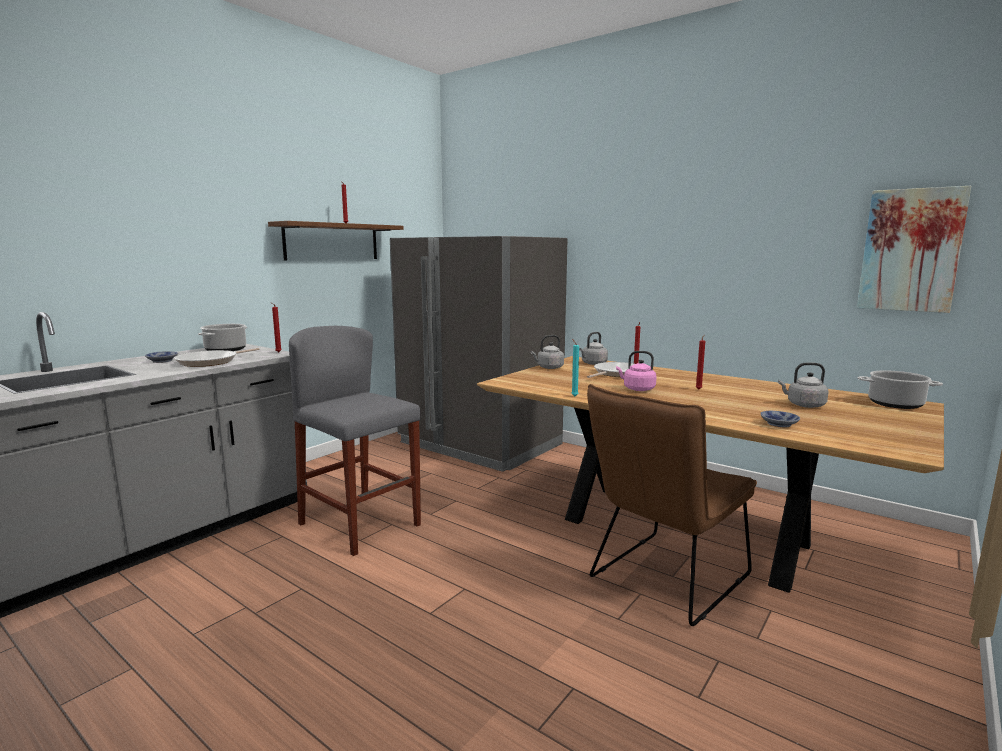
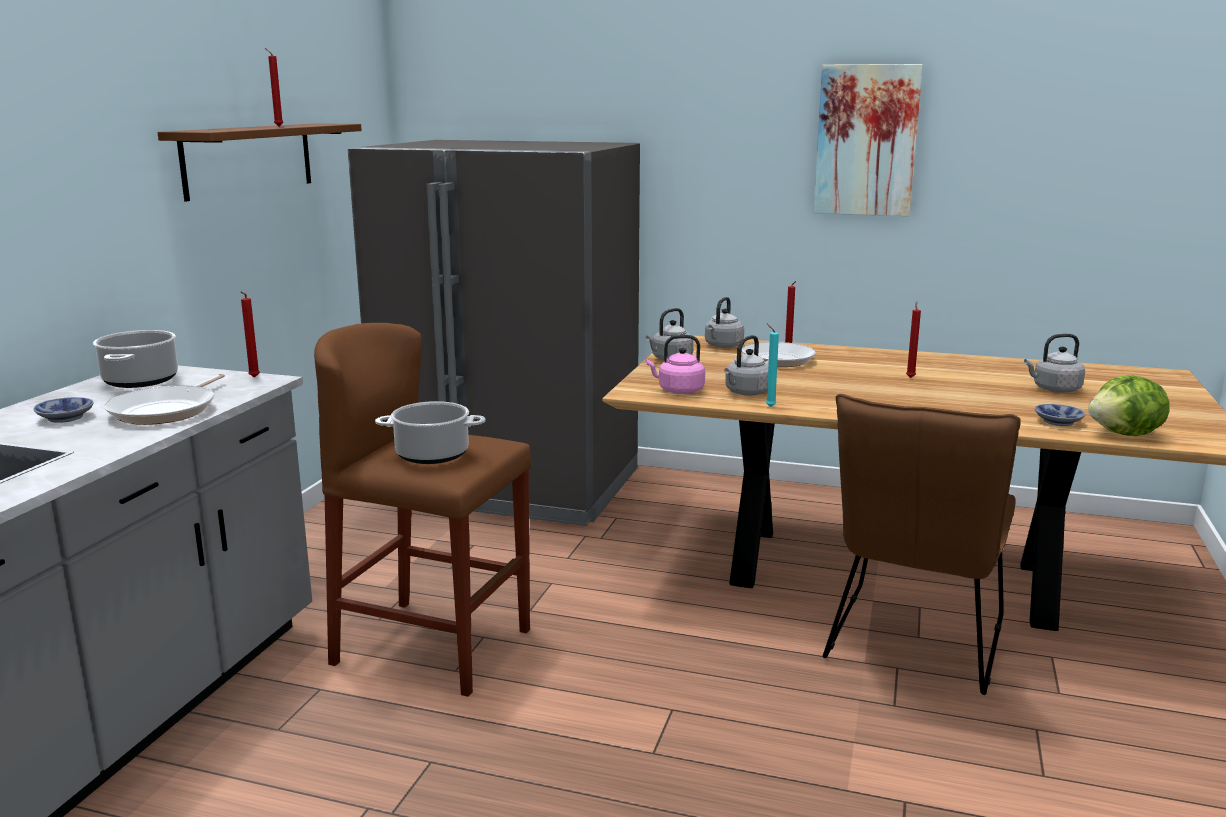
camera: 20 degrees left, 5 degrees up
(360, 524) = (433, 646): grey stool -> brown stool
(570, 388) = (746, 393): none -> grey kettle
(637, 389) = (835, 385): pink kettle -> pink kettle (678, 391)
(827, 437) = (1125, 434): none -> lettuce
(894, 404) = (1144, 377): cooking pot -> cooking pot (431, 455)
(910, 250) = (1133, 172): picture -> picture (866, 140)

